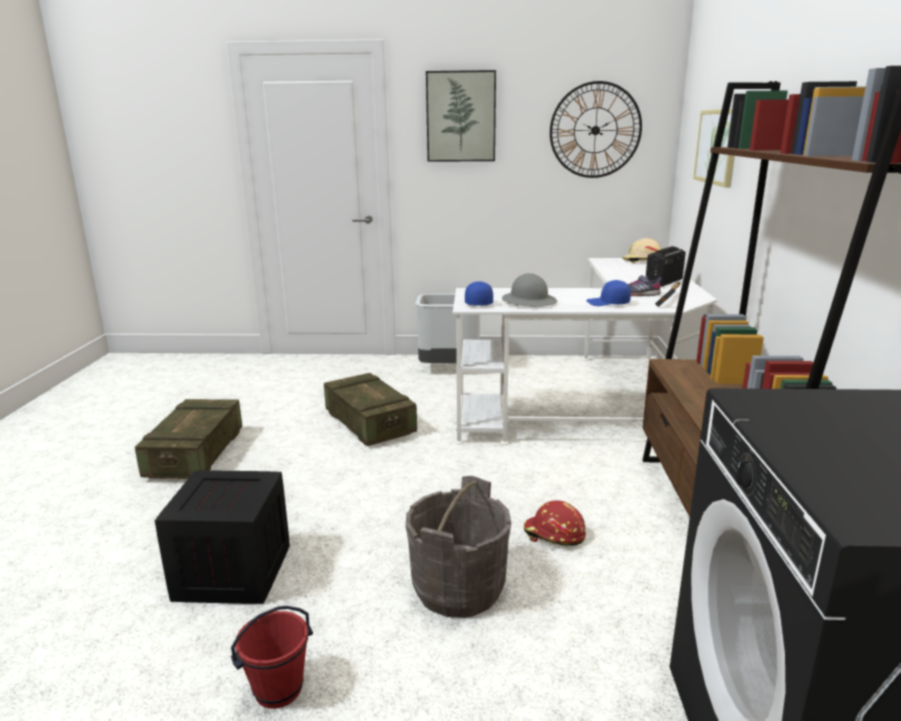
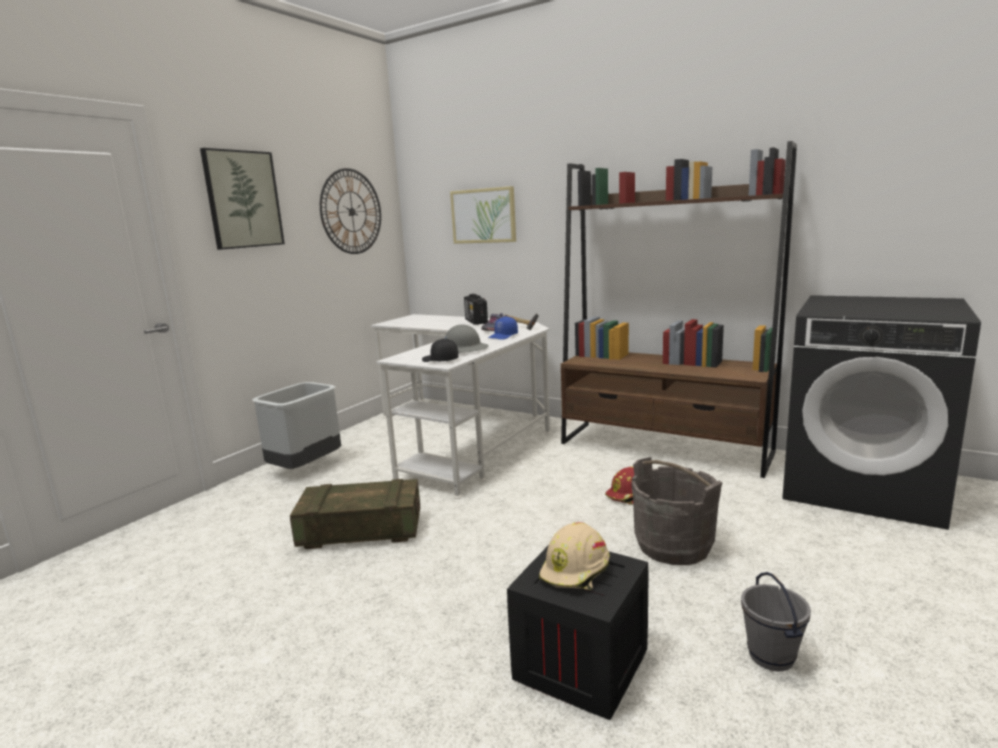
camera: 60 degrees left, 5 degrees down
(195, 455) = (268, 671): crate -> none
(279, 690) = (772, 656): red bucket -> grey bucket
(478, 303) = (439, 360): blue cap -> black cap
(642, 261) = (412, 317): beige hard hat -> beige hard hat (576, 571)

